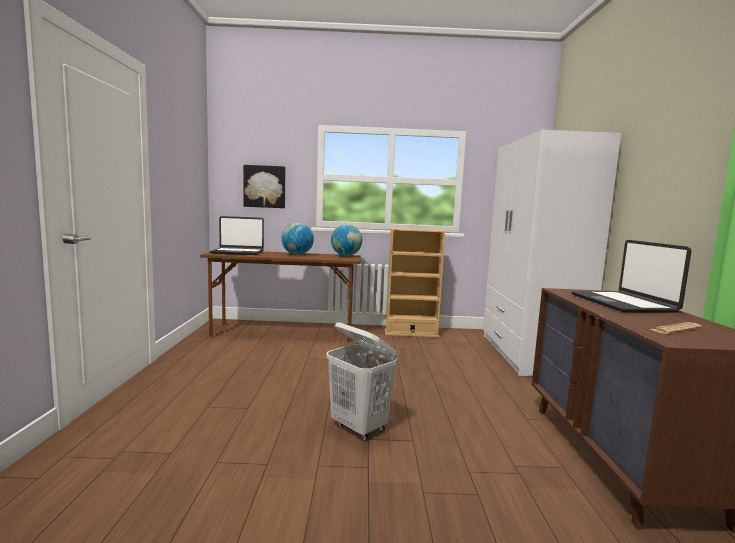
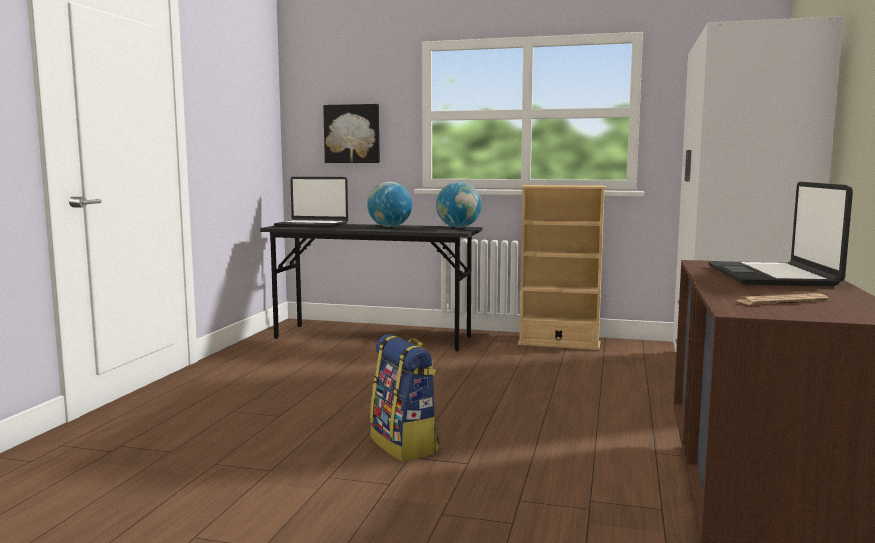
camera: 15 degrees right, 0 degrees up
(284, 333) = (373, 337): brown desk -> grey desk
(359, 428) = (405, 445): white laundry basket -> backpack

